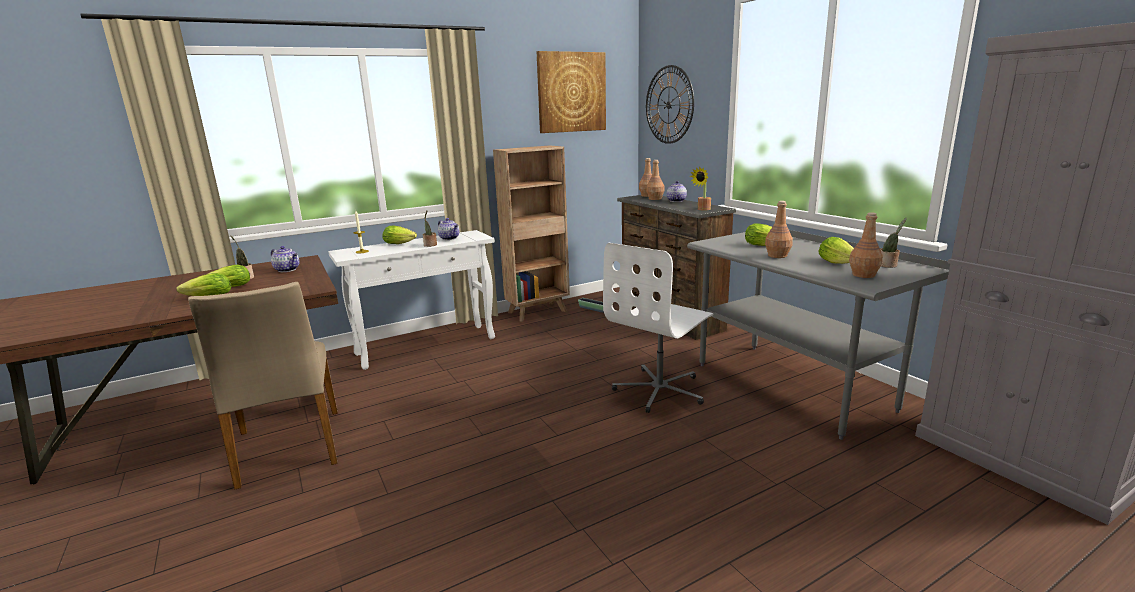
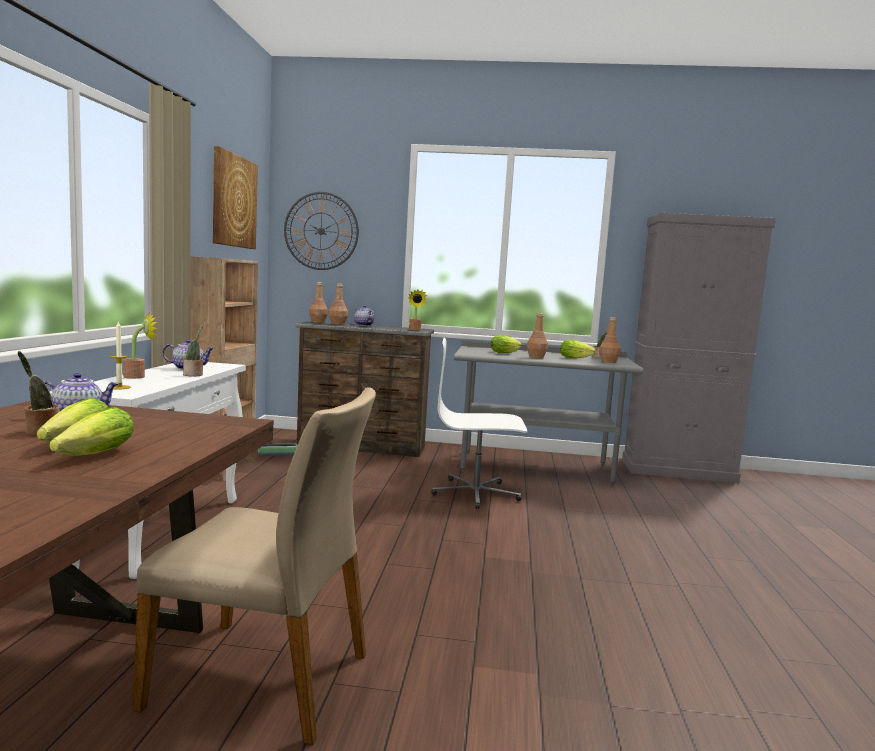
camera: 55 degrees left, 10 degrees down
(401, 243) = (138, 376): lettuce -> potted plant
(660, 390) = (476, 493): white office chair -> white office chair turned 105 degrees clockwise

